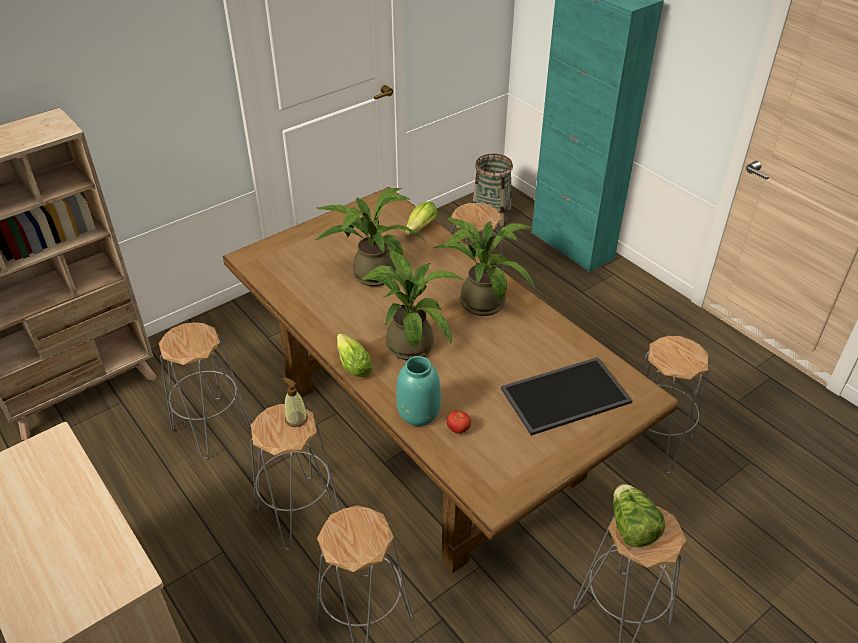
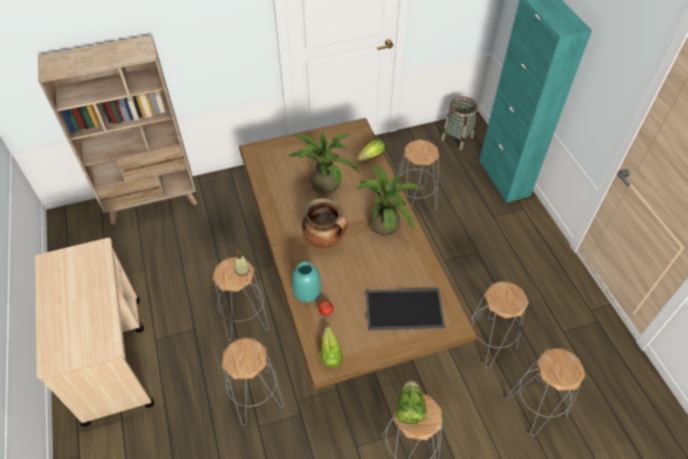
camera: 20 degrees right, 10 degrees up
(211, 427) = (216, 247): grey stool -> grey stool (535, 407)
(352, 363) = (283, 246): lettuce -> lettuce (330, 351)
(410, 341) = (325, 240): potted plant -> cooking pot

